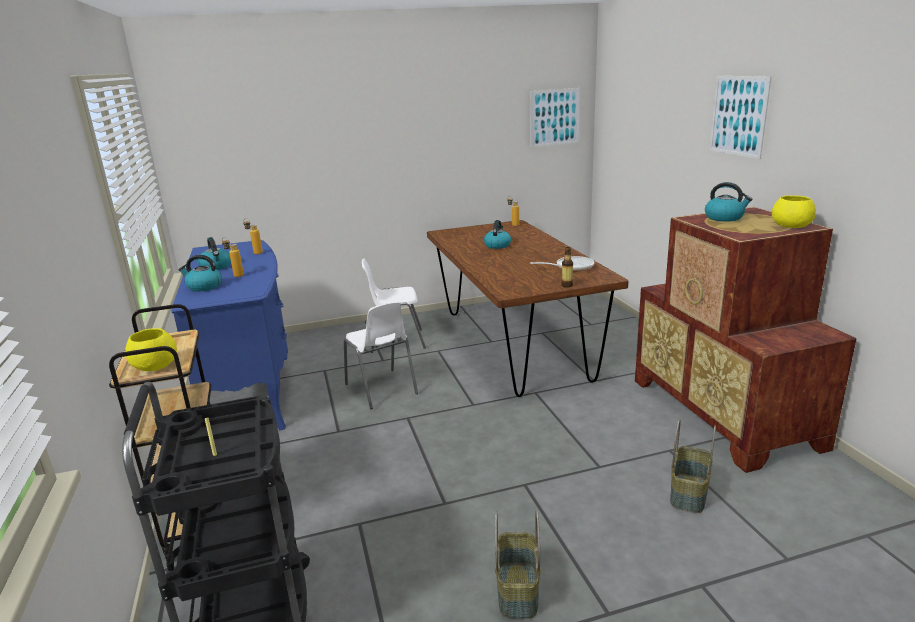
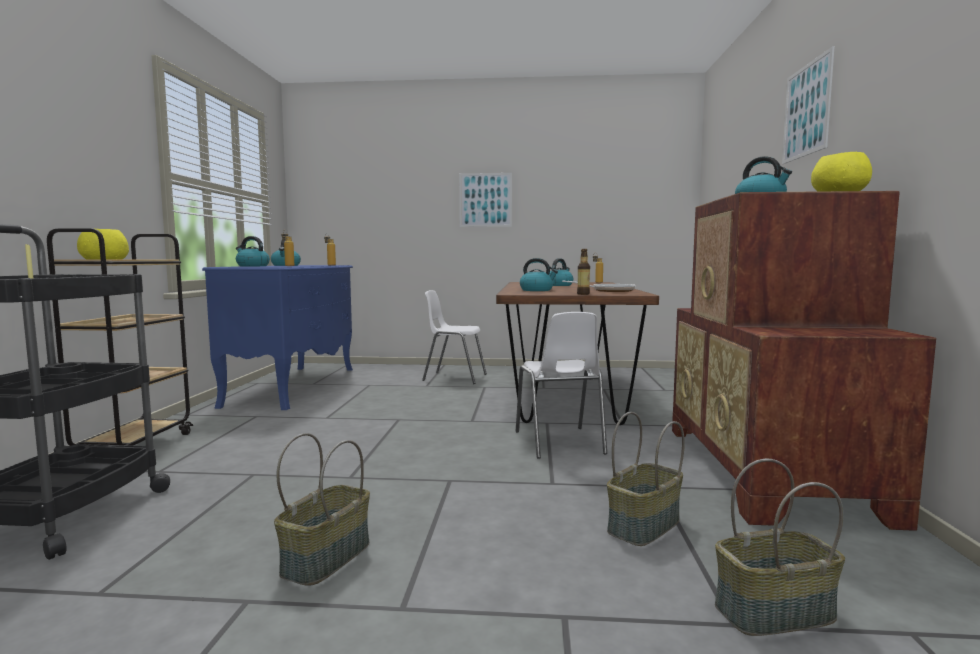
camera: 20 degrees right, 15 degrees down
(381, 389) = (400, 400): white chair -> white chair (559, 443)
(508, 274) = (537, 290): none -> kettle
(554, 117) = (653, 182): picture -> picture (485, 200)
(801, 544) = (775, 613): none -> basket

